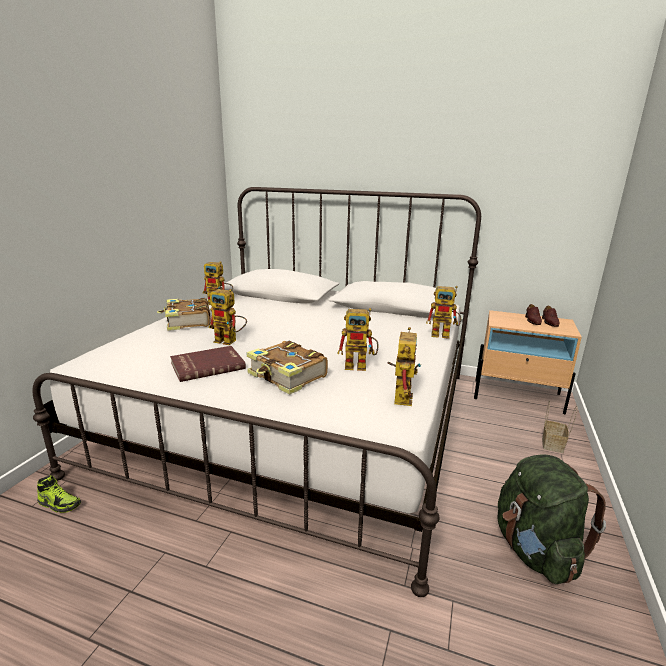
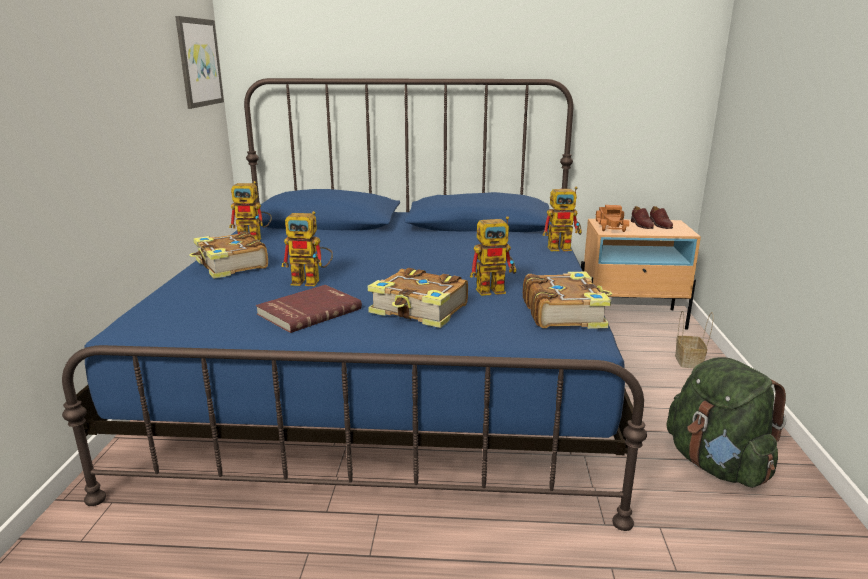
camera: 15 degrees left, 0 degrees up
(60, 504) = (122, 530): shoe -> none
(203, 174) = (198, 62): none -> picture
(298, 417) = (388, 377): white bed -> blue bed
(401, 395) = (564, 313): toy robot -> book
(505, 318) = (611, 225): none -> toy truck

